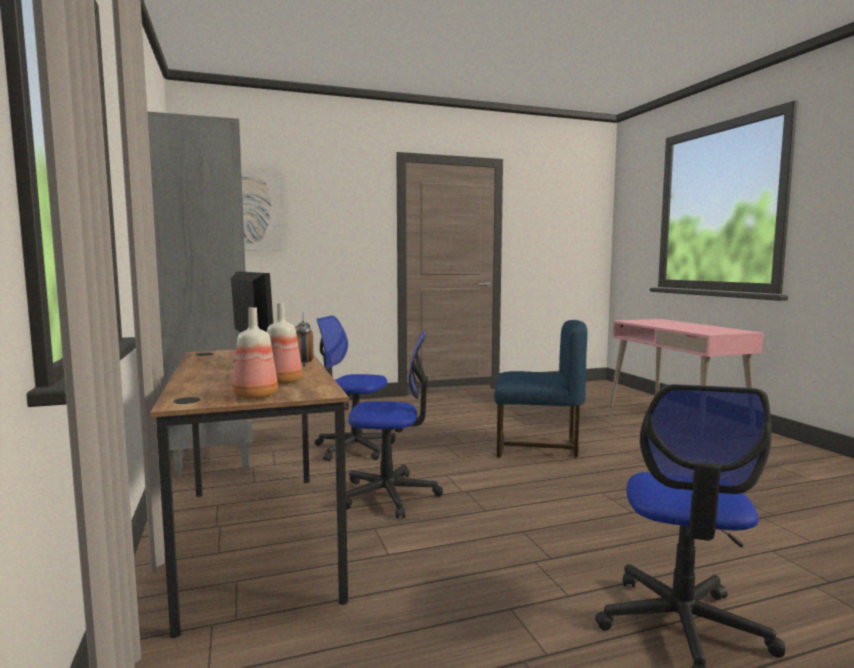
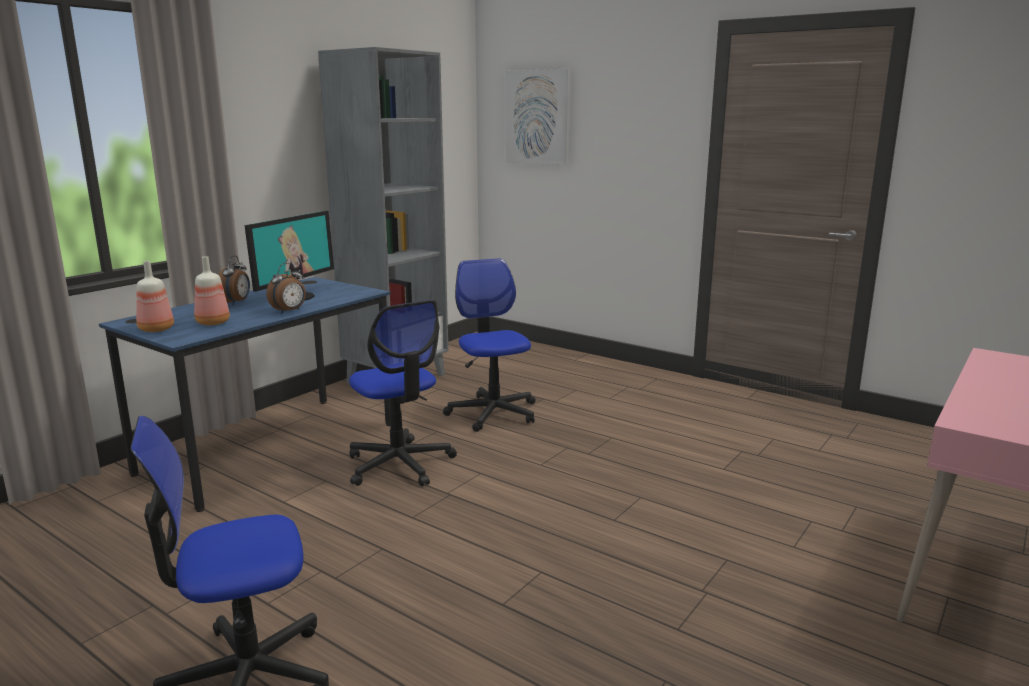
camera: 55 degrees right, 10 degrees up
(217, 372) = (237, 302): none -> alarm clock
(258, 538) = (271, 448): brown desk -> blue desk
(536, 446) = (644, 496): blue chair -> none

